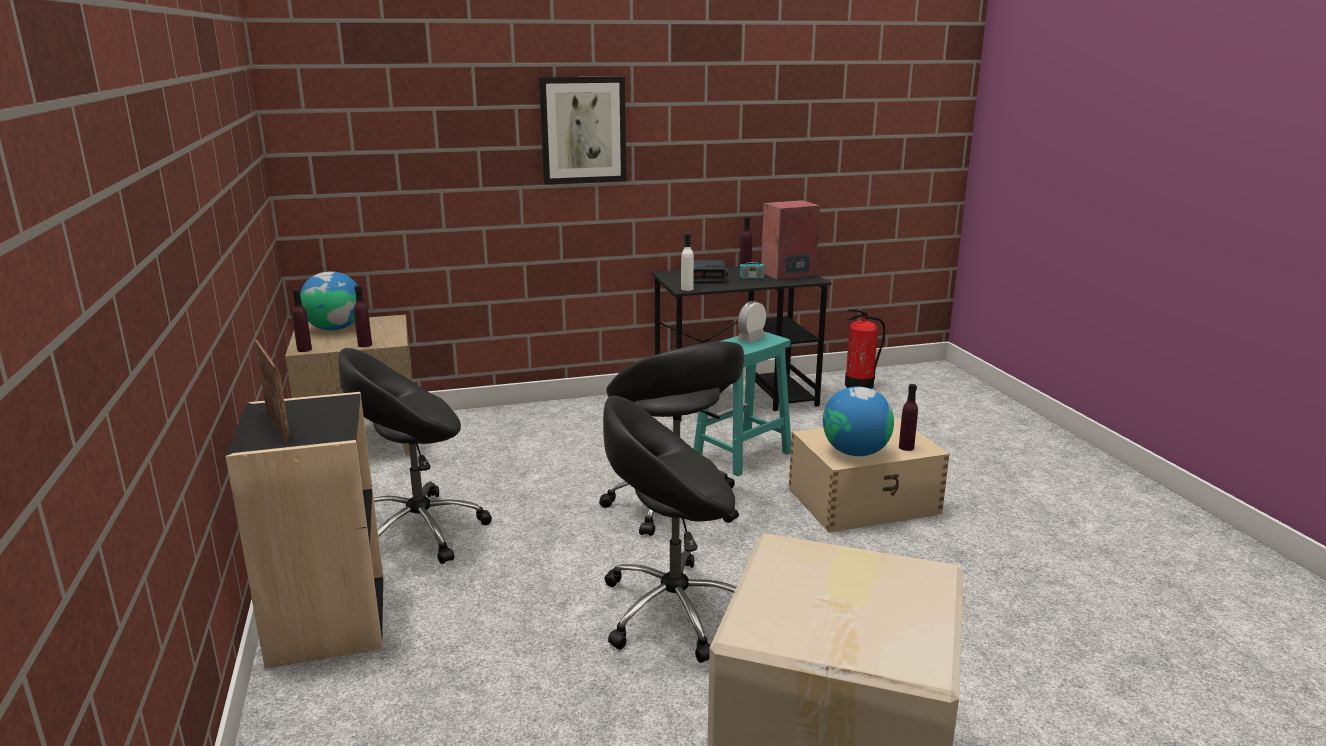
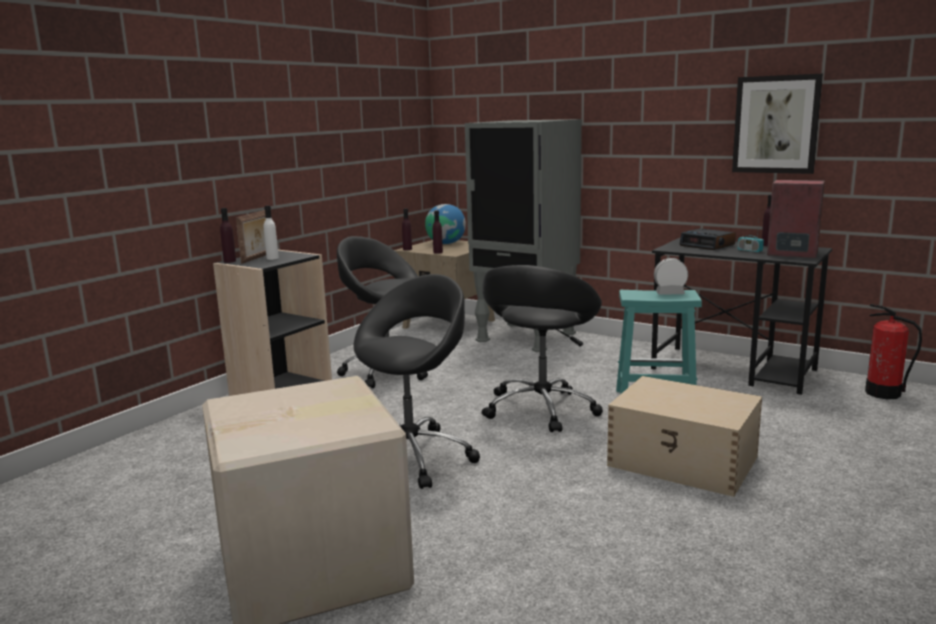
camera: 50 degrees right, 5 degrees down
(491, 427) = (526, 337): none -> grey cabinet
(583, 130) = (631, 110): picture -> picture (776, 124)
(669, 611) = (414, 455): black office chair -> black office chair turned 105 degrees clockwise
(687, 289) = (669, 249): white bottle -> white bottle (272, 258)
(855, 452) = (656, 401): globe -> none
(906, 447) = (709, 413): purple bottle -> purple bottle (229, 261)

